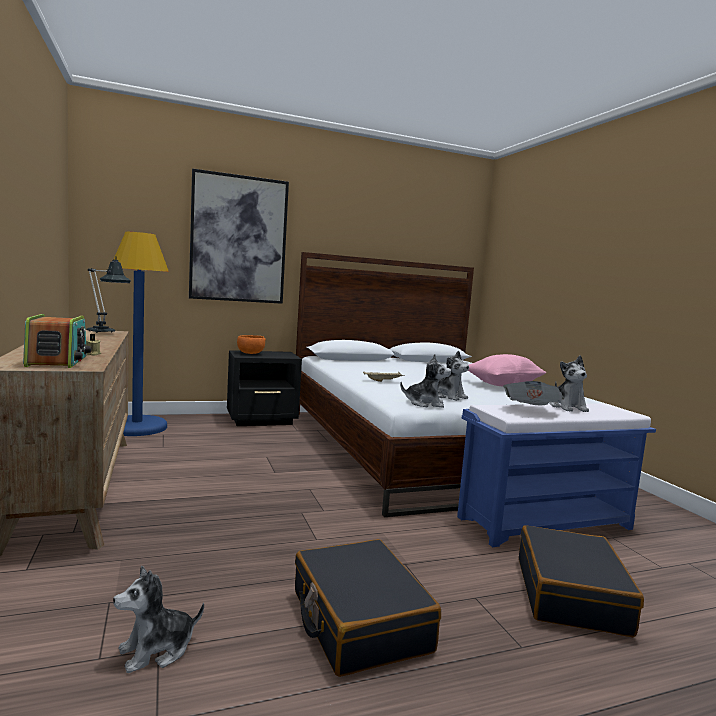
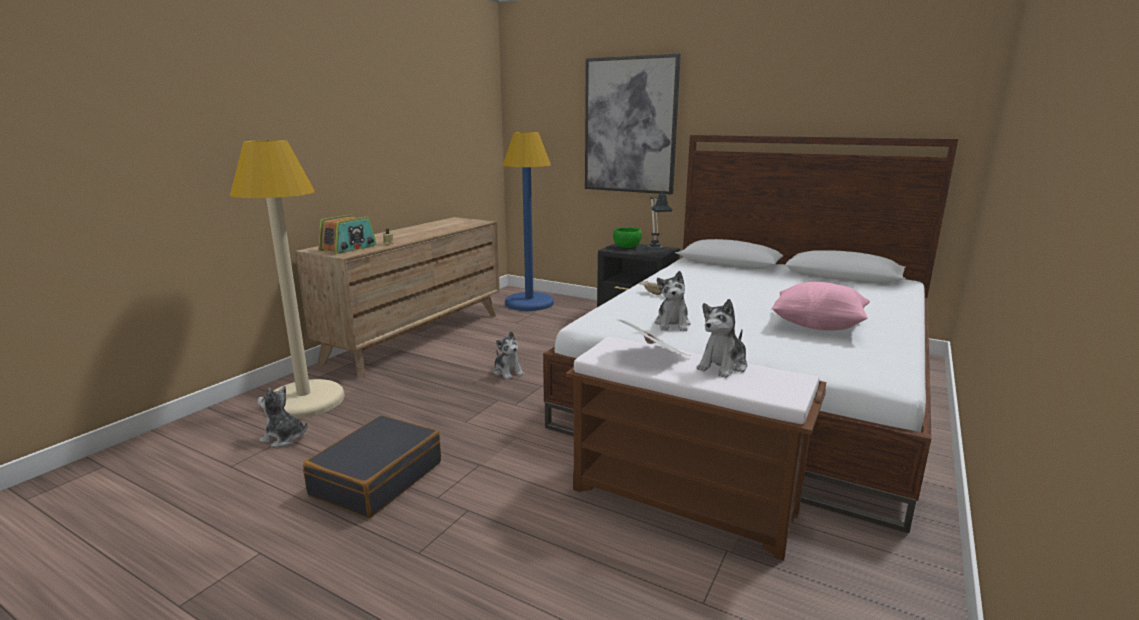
camera: 50 degrees right, 10 degrees up
(77, 602) = (304, 401): none -> beige floor lamp
(104, 332) = (472, 222): table lamp -> table lamp (655, 249)
(250, 353) = (626, 247): orange bowl -> green bowl
(425, 404) = (616, 326): plush toy -> plush toy (508, 372)
(546, 522) = (685, 500): blue bench -> brown bench
(571, 595) = (539, 556): black suitcase -> none

